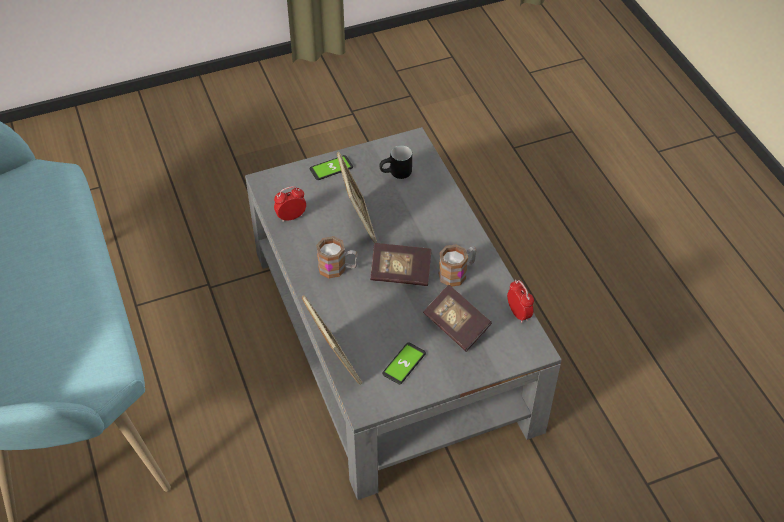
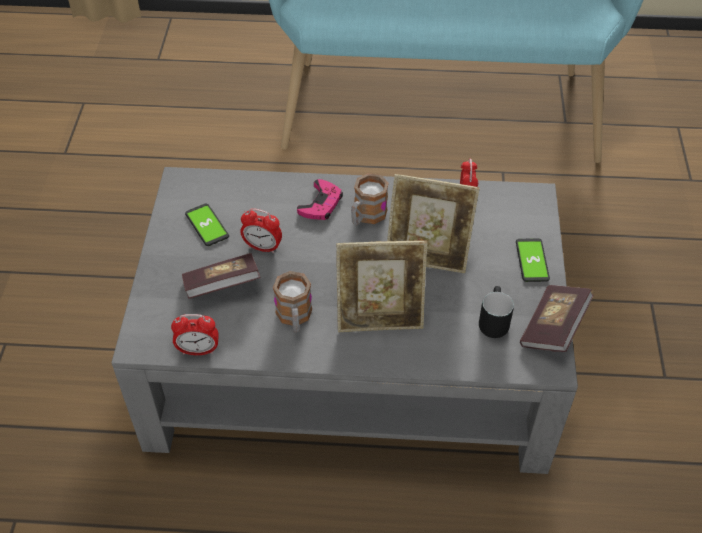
camera: 115 degrees right, 0 degrees up
(333, 363) = (246, 175): picture frame -> picture frame (380, 317)
(340, 300) = (321, 204): none -> pink game controller
(400, 273) = (327, 266): book -> book (553, 328)
(405, 318) = (263, 247): none -> alarm clock

